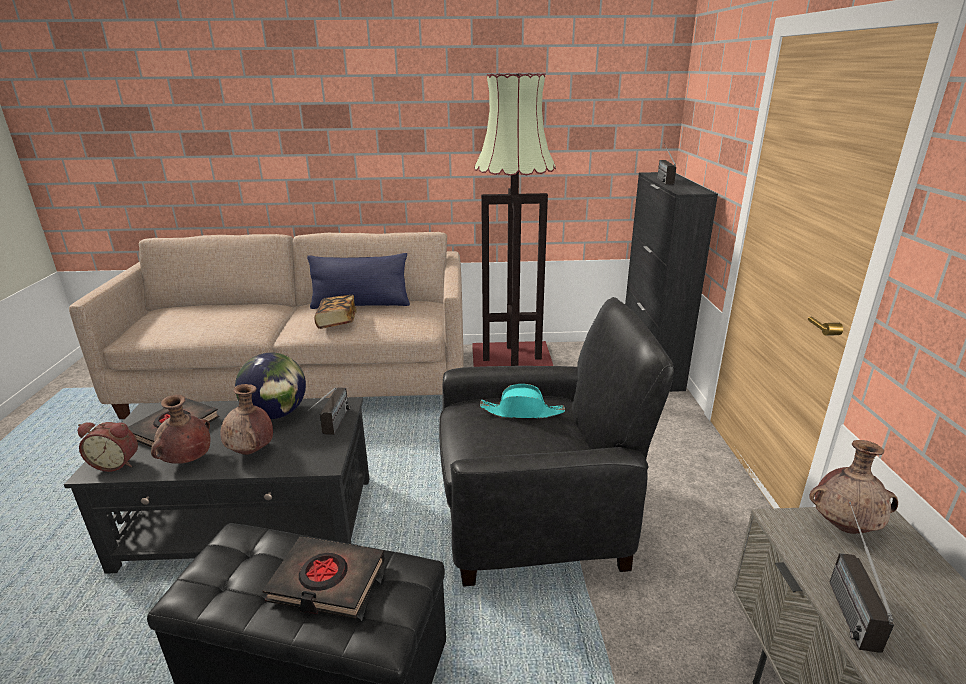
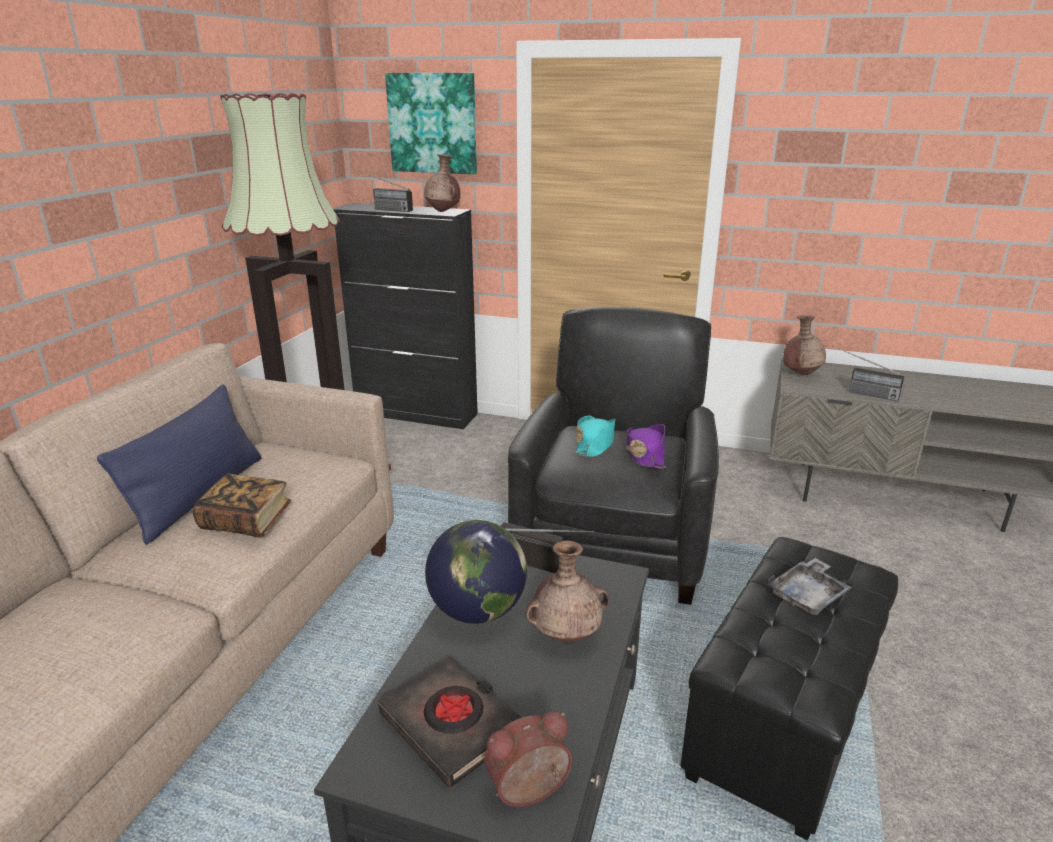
camera: 70 degrees left, 0 degrees up
(117, 463) = (530, 792): alarm clock -> alarm clock turned 135 degrees counterclockwise
(187, 461) = (563, 701): brown vase -> brown vase (443, 211)
(326, 582) = (808, 595): black book -> grey tray
(521, 440) = (644, 454): none -> purple hat
(718, 105) = (433, 123): none -> picture

